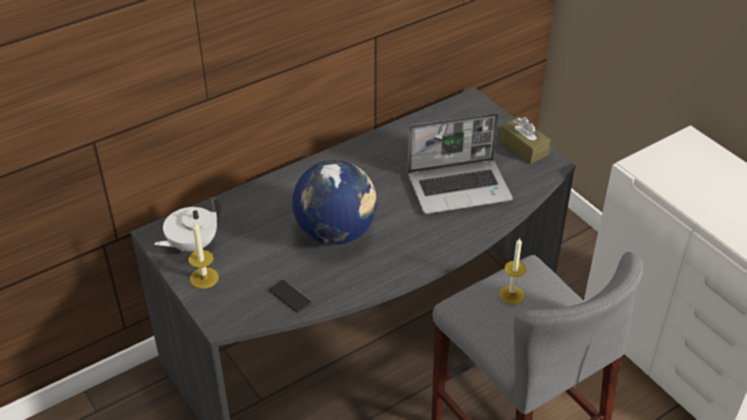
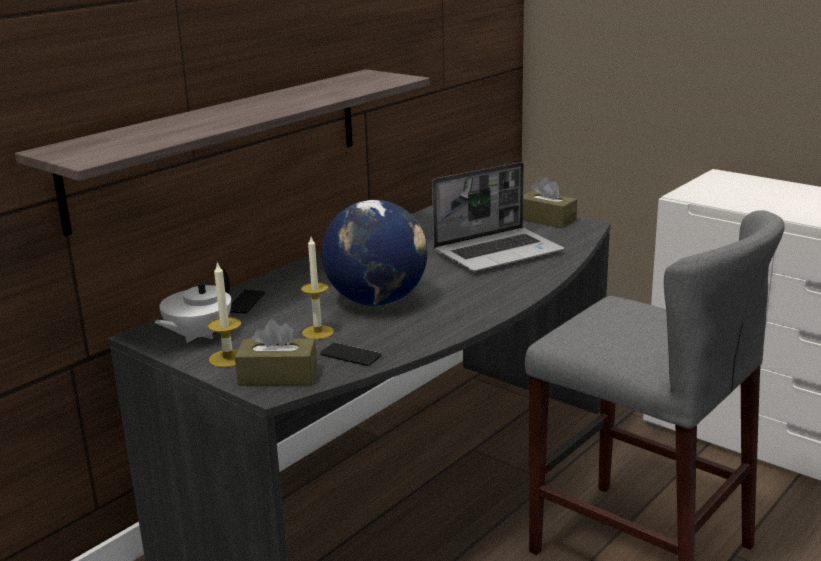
camera: 15 degrees left, 20 degrees down
(231, 87) = (221, 145): none -> shelf
(231, 308) = (278, 376): none -> brown tissue box
(238, 210) = (245, 302): none -> phone
(511, 295) = (613, 321): candle -> candle (318, 332)

